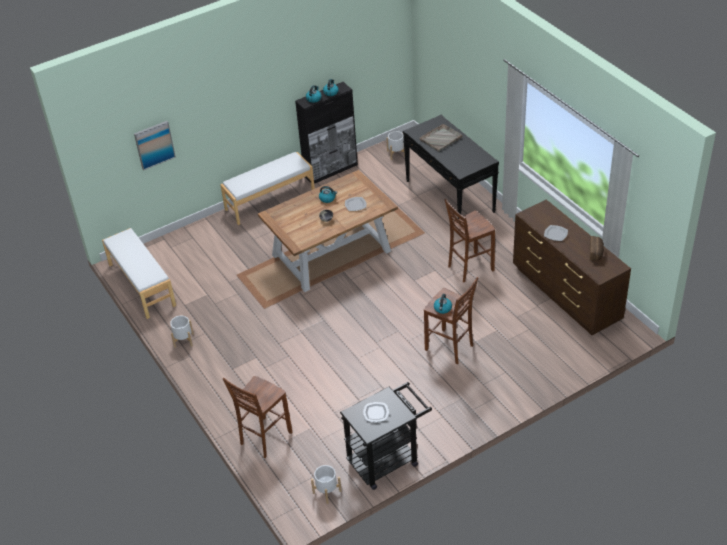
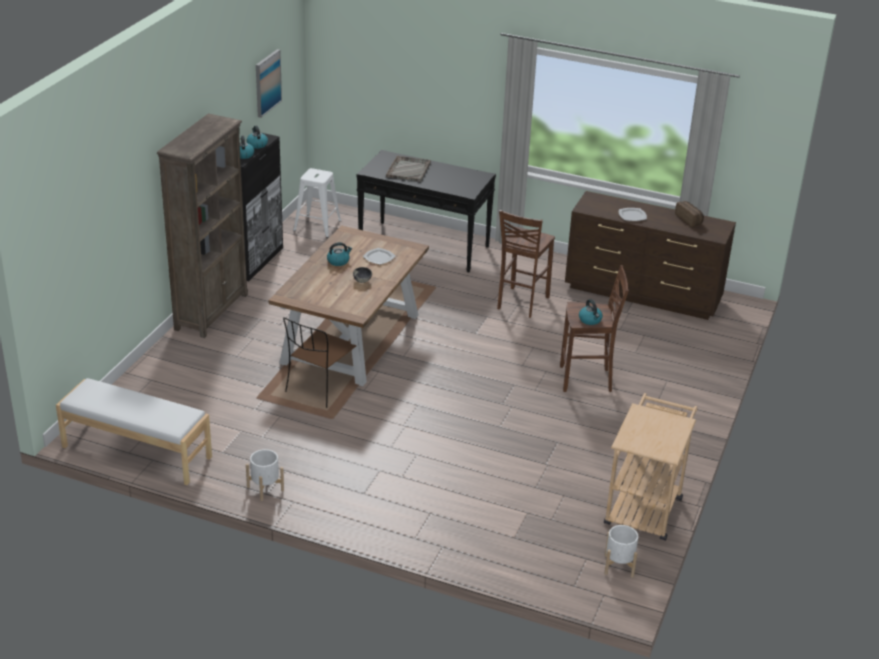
camera: 40 degrees left, 10 degrees down
(154, 145) = (99, 241): picture -> picture (267, 83)
(264, 438) = (486, 546): brown stool -> none
(269, 200) = (212, 311): white bench -> brown bookcase
(279, 282) = (320, 387): none -> brown chair
(376, 413) = (651, 431): plate -> none
(388, 459) = (645, 506): black cart -> beige cart
(396, 154) = (317, 225): white planter -> white stool

